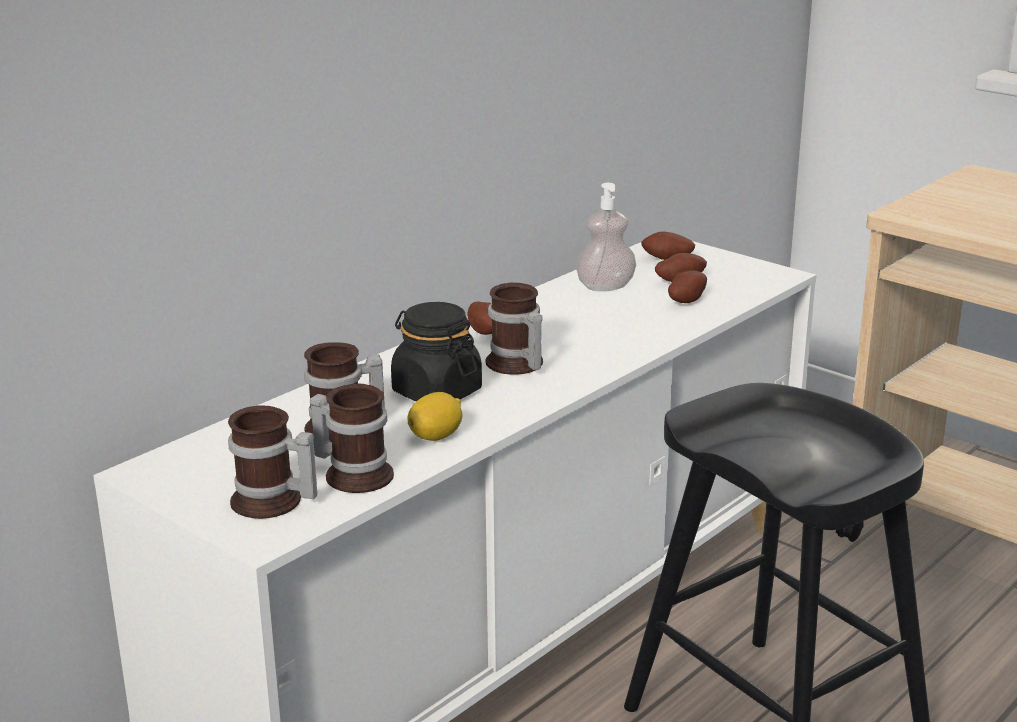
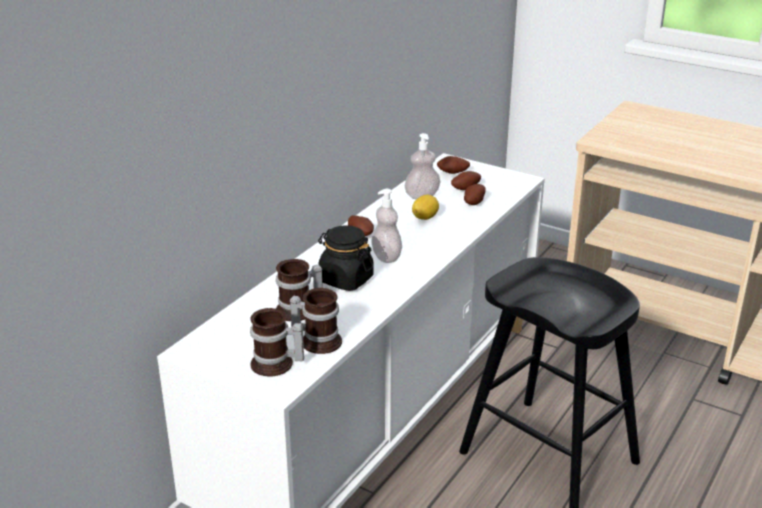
camera: 10 degrees left, 5 degrees up
(436, 436) = (357, 310): lemon -> lemon (425, 217)
(515, 365) = (386, 257): mug -> soap dispenser

